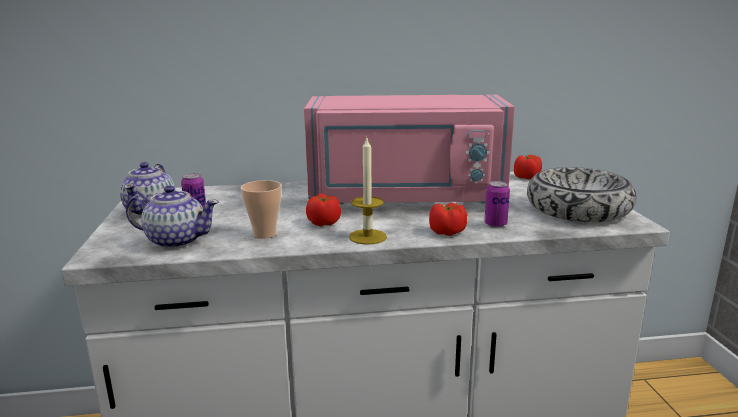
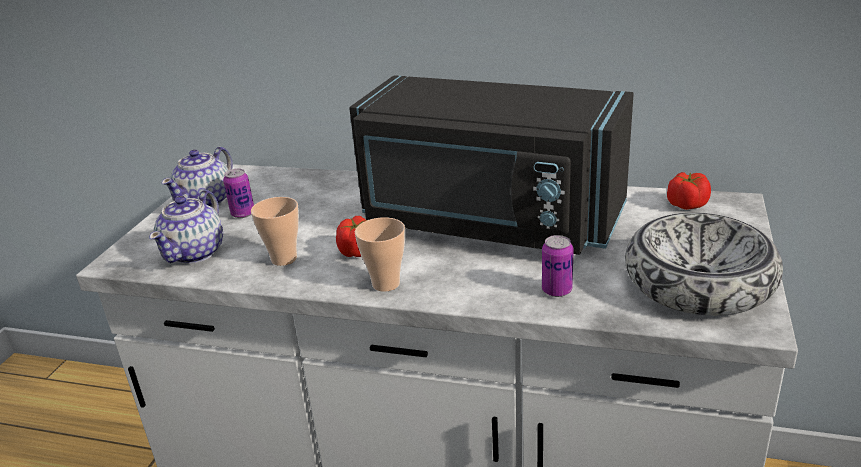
camera: 25 degrees right, 10 degrees up
(176, 240) = (195, 253): teapot -> teapot turned 75 degrees clockwise
(367, 237) = (386, 284): candle -> cup
(406, 197) = (488, 221): pink microwave -> black microwave
(447, 232) = (483, 294): tomato -> none

